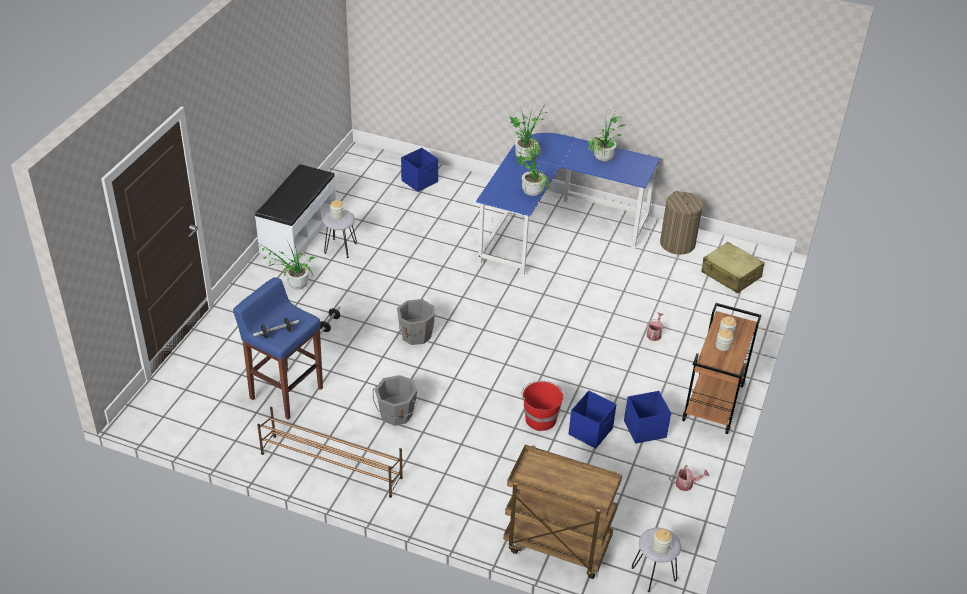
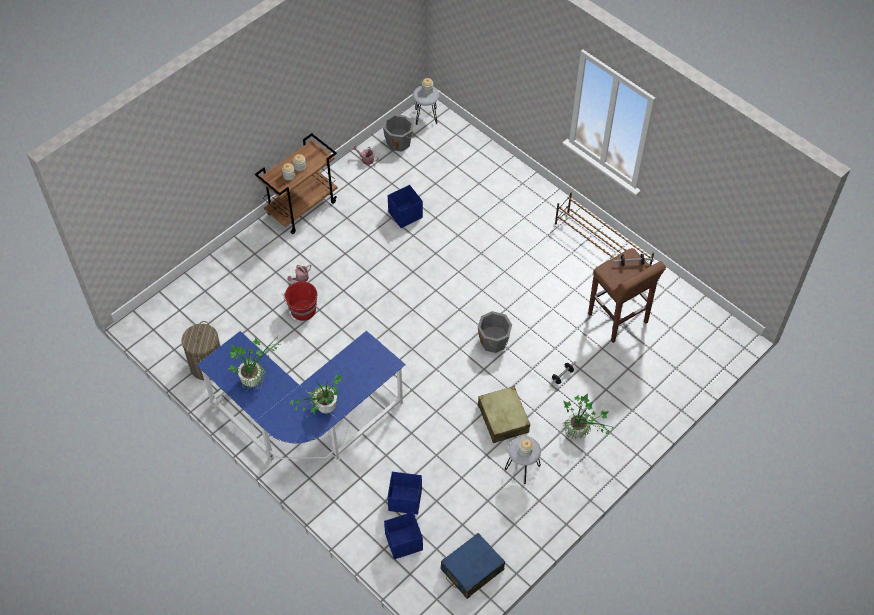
camera: 155 degrees left, 15 degrees up
(285, 393) = (618, 319): blue stool -> brown stool
(298, 232) = (557, 504): white bench -> none
(354, 179) = (472, 569): none -> blue suitcase
(396, 414) = (539, 273): grey bucket -> grey bucket (399, 142)
(531, 190) = (347, 360): potted plant -> none
(540, 419) = (435, 236): red bucket -> red bucket (303, 310)
(556, 546) = (475, 149): brown cart -> none
(644, 429) = (366, 205): blue storage box -> blue storage box (405, 500)
(731, 275) = (190, 315): beige suitcase -> beige suitcase (503, 419)

